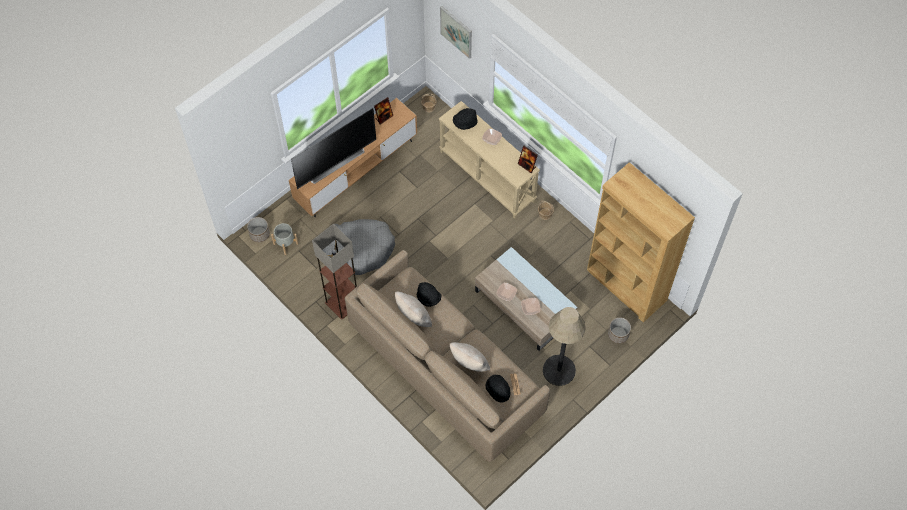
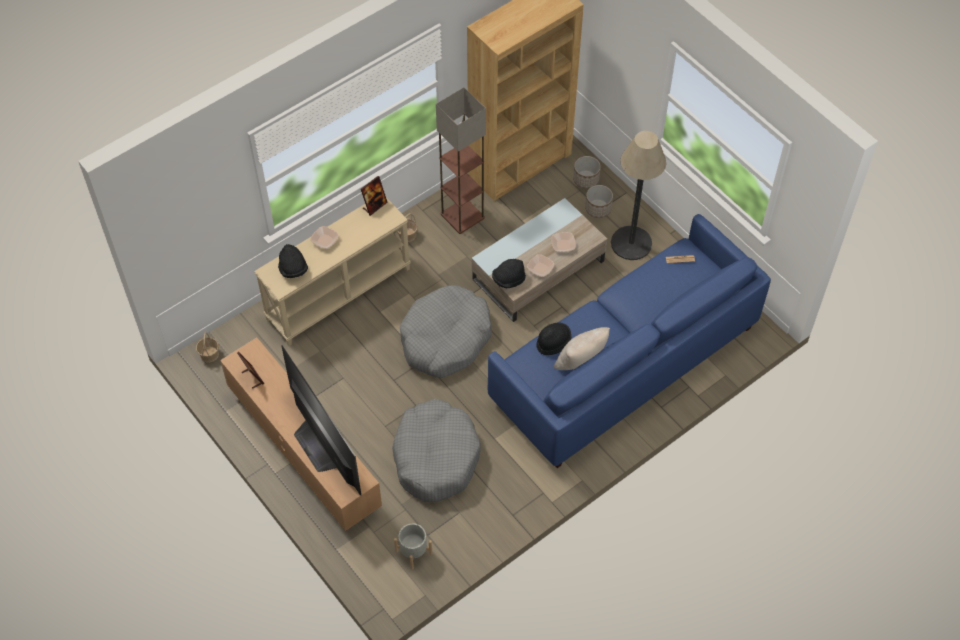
camera: 85 degrees left, 5 degrees down
(259, 234) = (392, 588): planter -> planter (597, 209)
(342, 303) = (519, 481): floor lamp -> floor lamp (462, 217)
(445, 369) = (624, 363): beige sofa -> blue sofa
(455, 247) = (445, 339): none -> grey dog bed
(456, 31) = (196, 208): picture -> none
(469, 364) = (652, 304): beige pillow -> none
(498, 390) = (688, 277): black hat -> black hat (508, 279)

